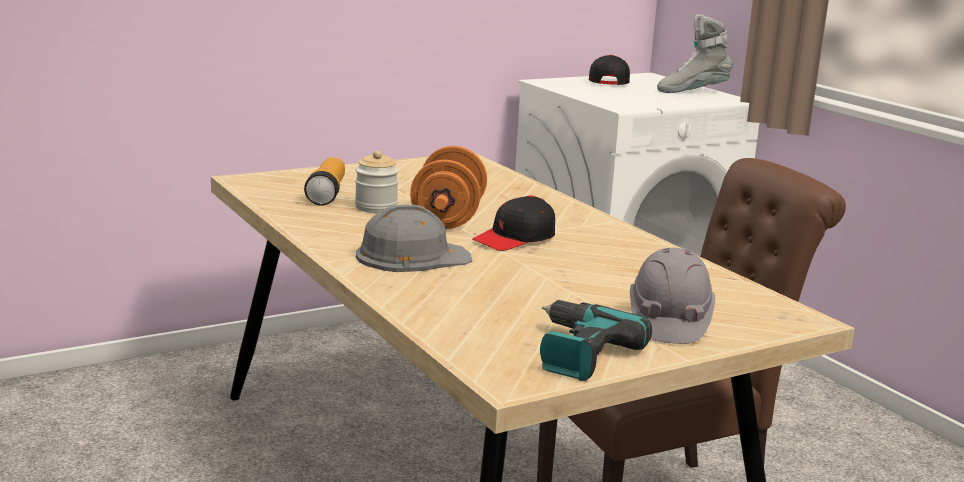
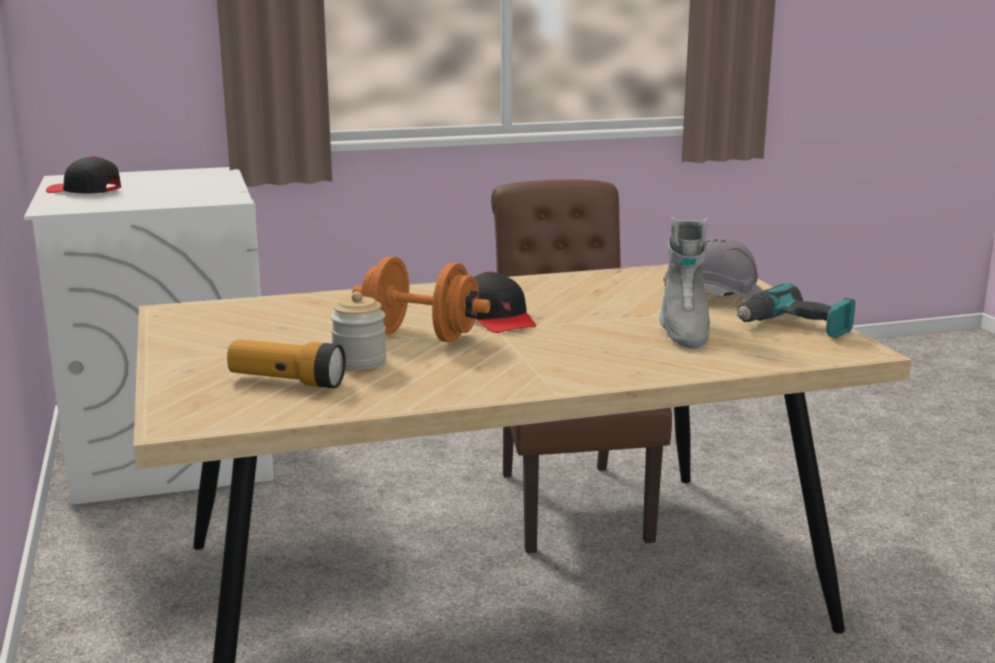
camera: 75 degrees left, 0 degrees up
(412, 256) = (546, 358): grey hard hat -> none
(692, 92) = (170, 175): grey boot -> grey boot (683, 331)

